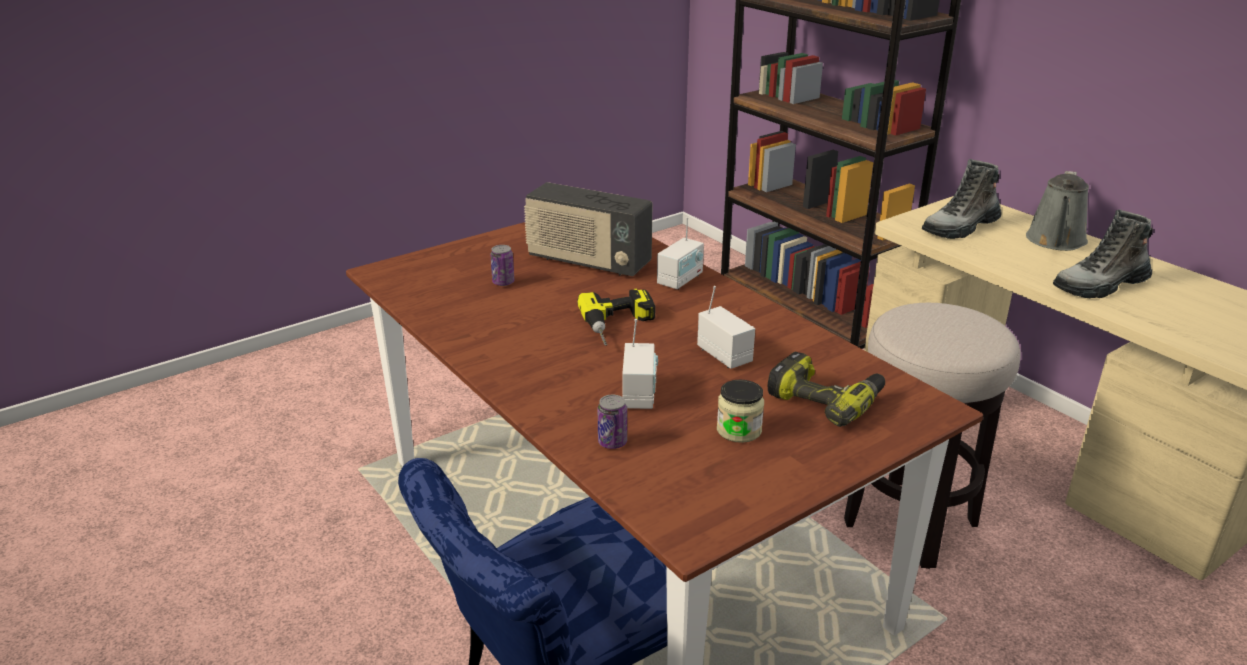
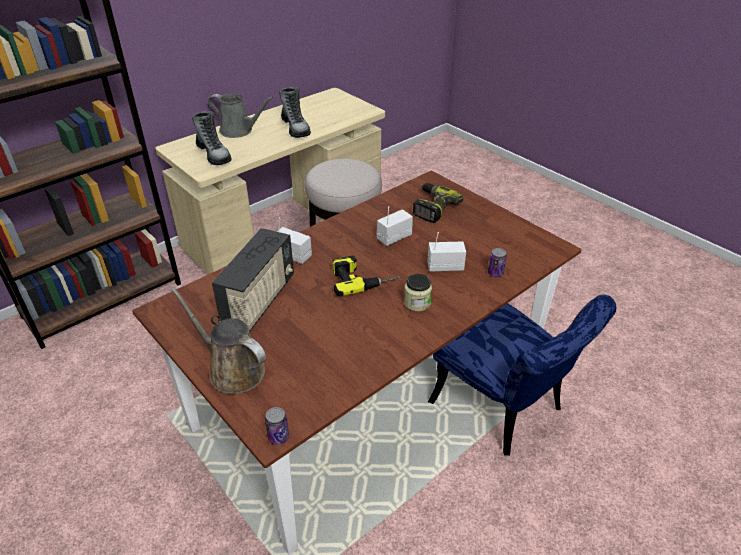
camera: 95 degrees left, 10 degrees up
(477, 251) = (232, 370): none -> brown watering can
(503, 282) = (297, 343): can -> can (278, 437)
(739, 430) = (469, 233): jar -> jar (417, 303)

